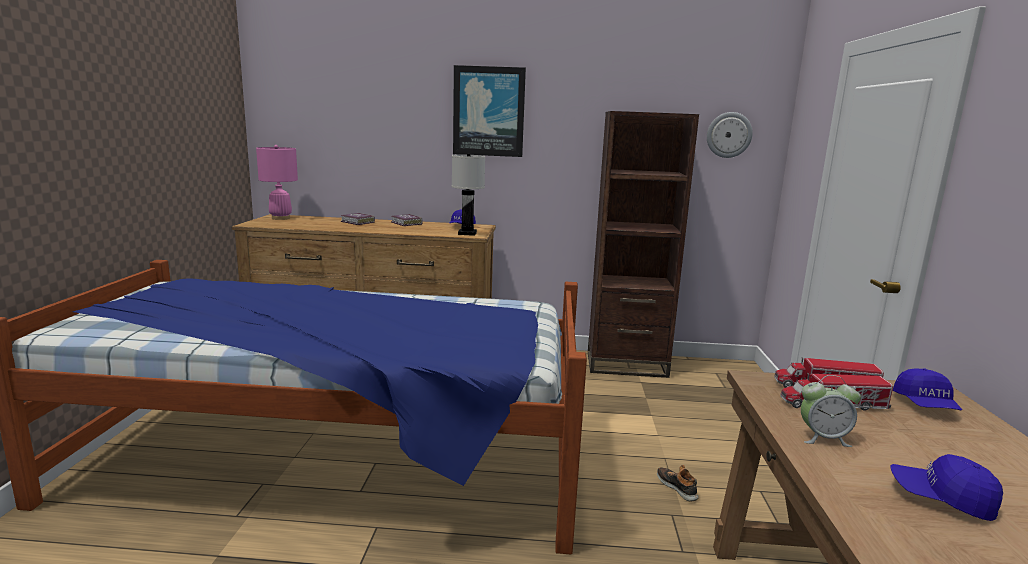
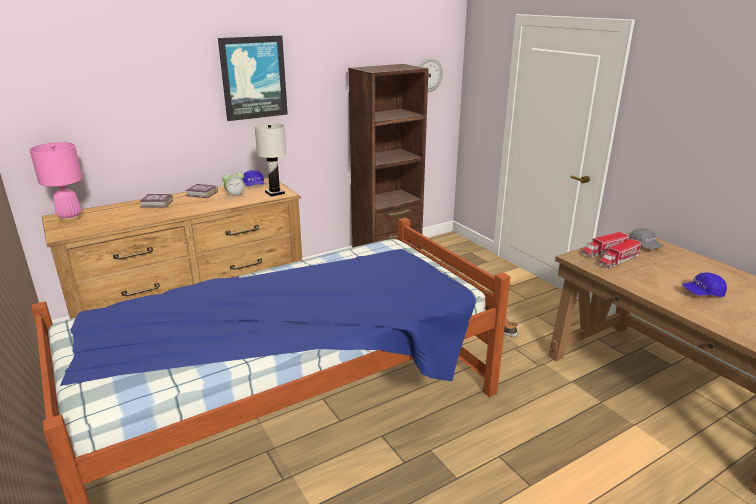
camera: 35 degrees left, 10 degrees up
(823, 438) = (638, 281): alarm clock -> alarm clock (235, 196)
(925, 405) = (644, 246): blue cap -> grey cap

